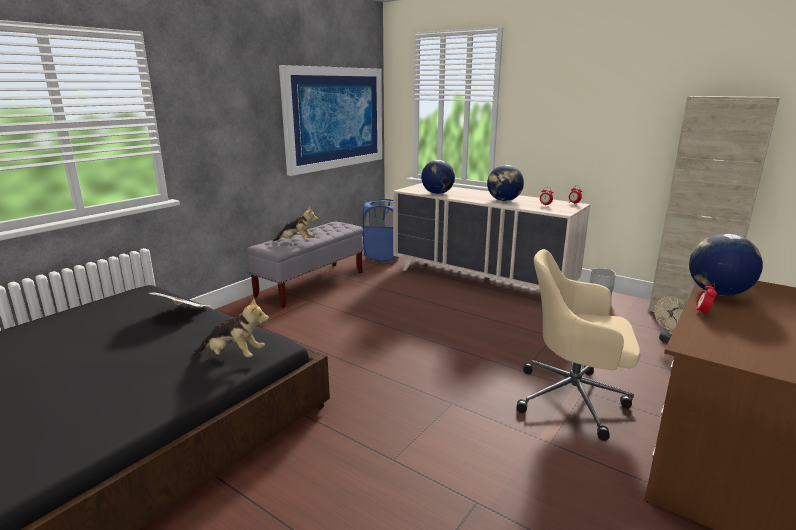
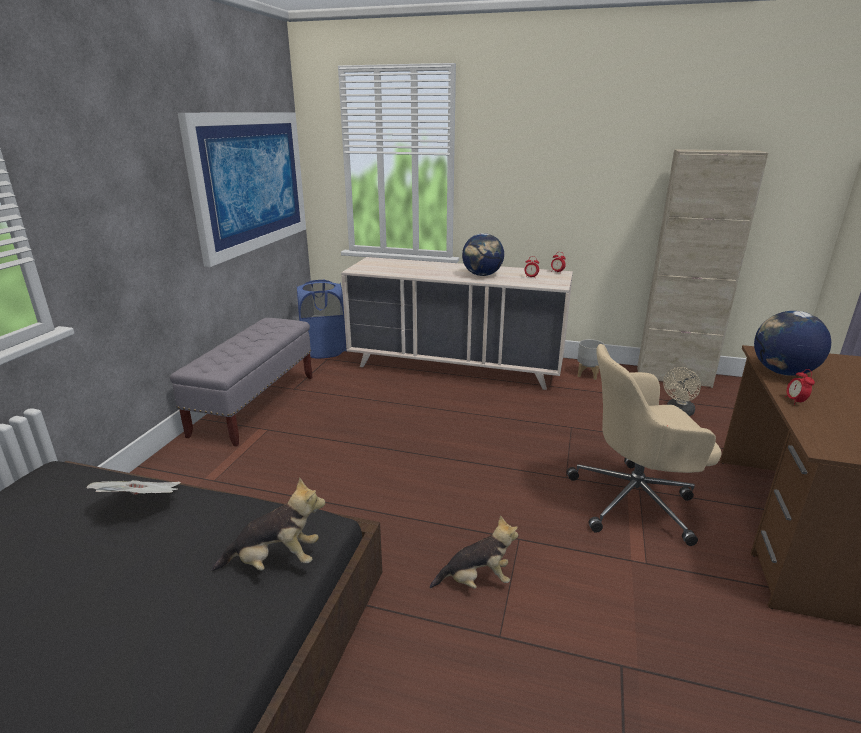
camera: 20 degrees left, 5 degrees up
(296, 242) = (238, 357): plush toy -> plush toy (476, 580)
(437, 193) = (398, 271): globe -> none

